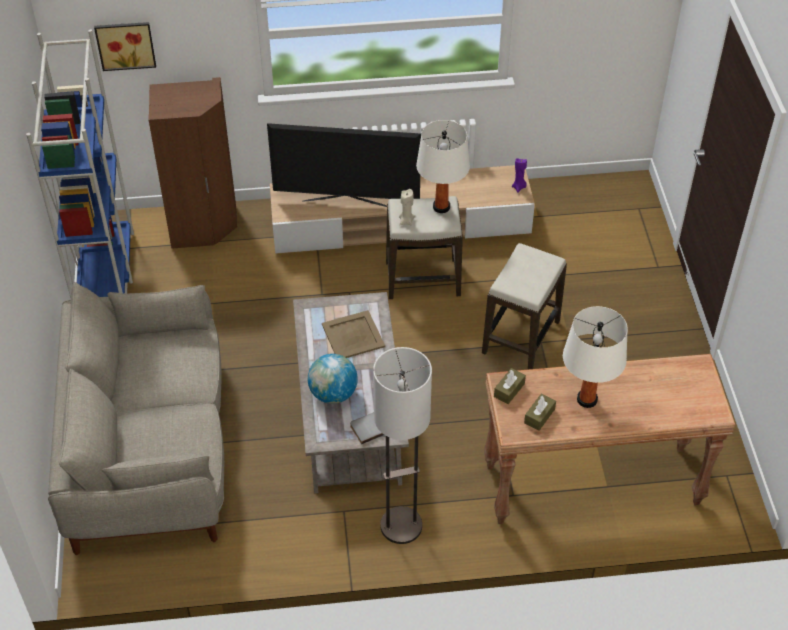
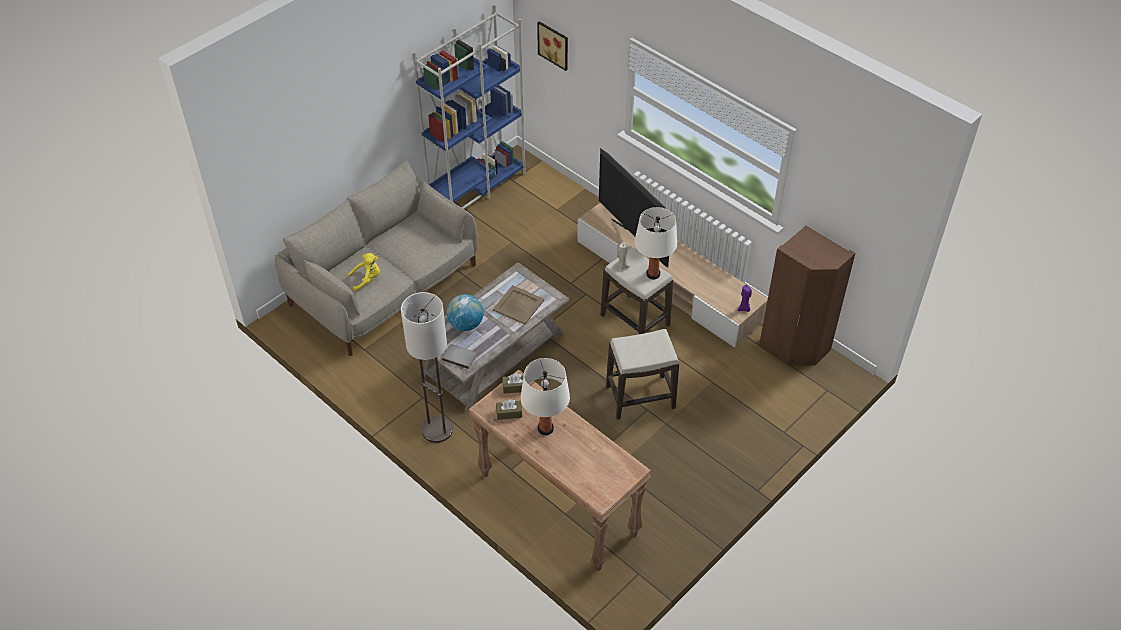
camera: 50 degrees right, 0 degrees up
(170, 439) = (367, 279): none -> yellow plush toy
(203, 225) = (564, 197): brown cabinet -> brown cabinet (794, 347)

